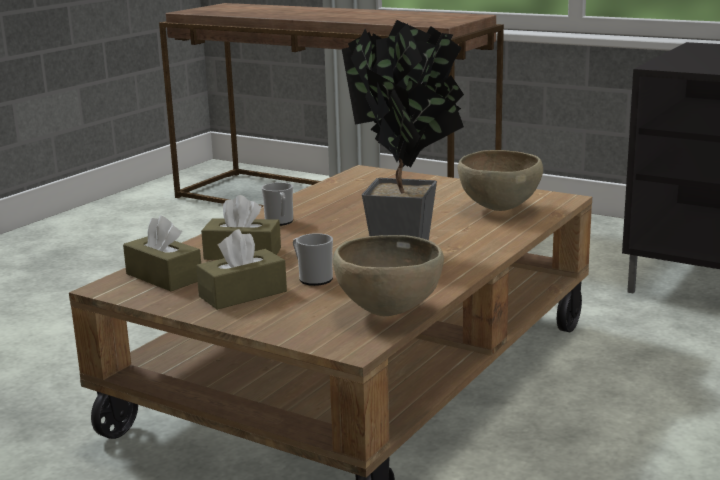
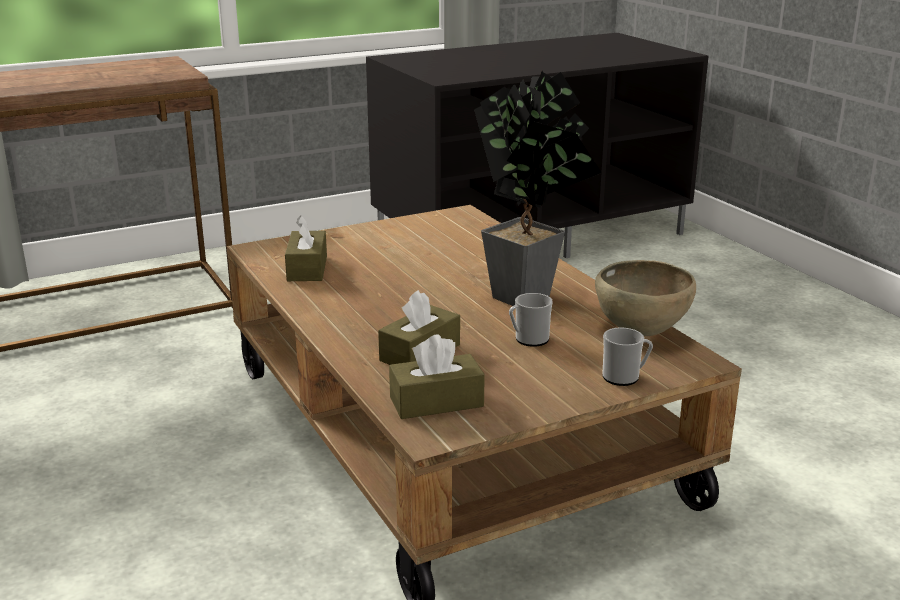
camera: 60 degrees left, 5 degrees up
(243, 294) = (531, 376): brown tissue box -> brown tissue box (307, 268)
(280, 222) = (351, 317): mug -> mug (625, 377)
(498, 209) = (453, 236): brown bowl -> none

